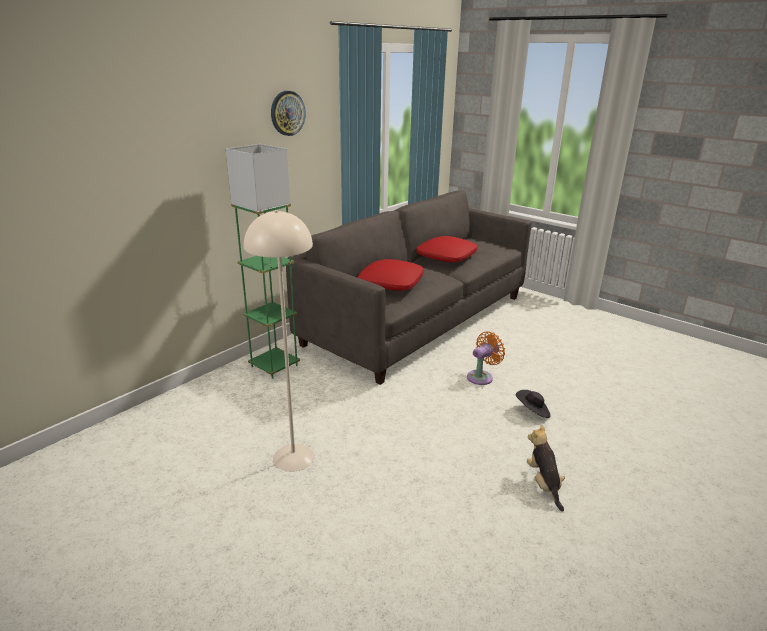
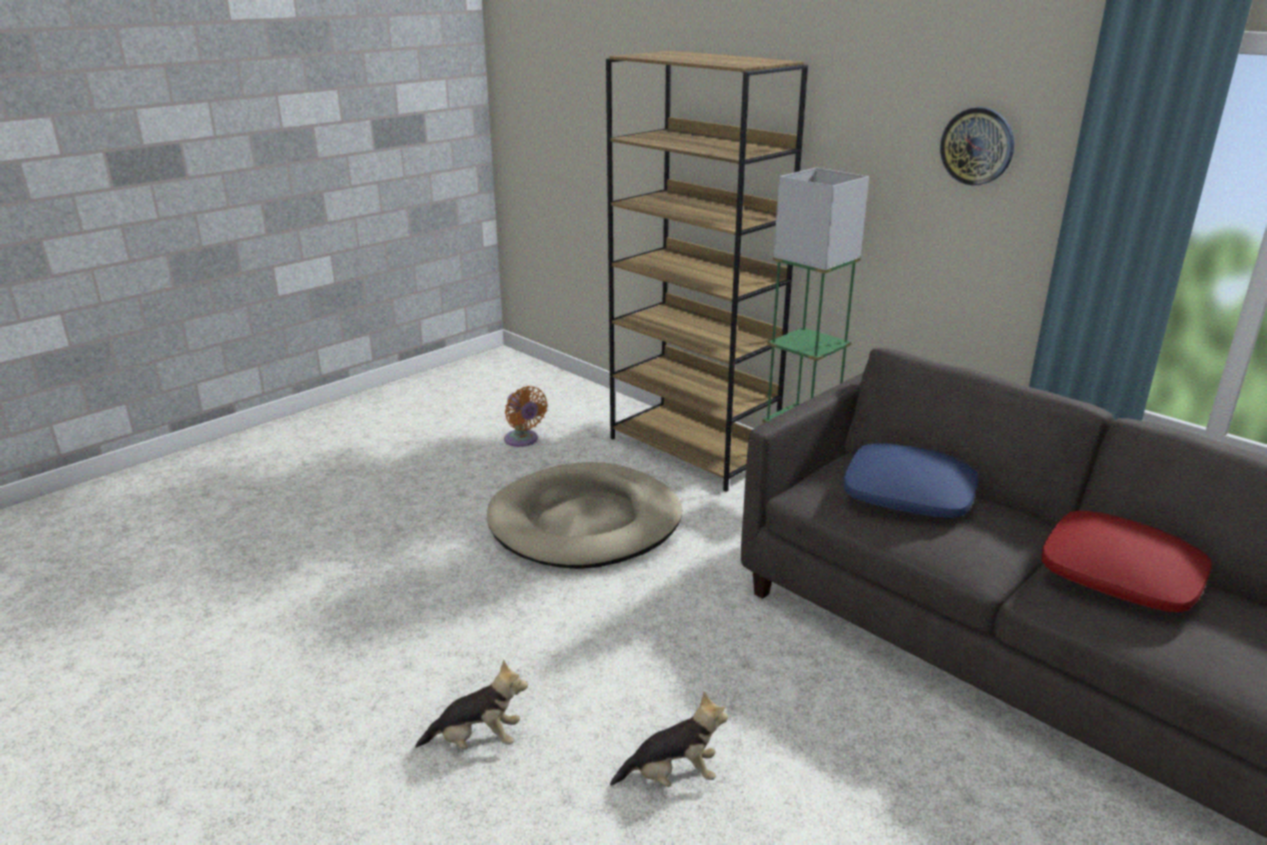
camera: 95 degrees right, 0 degrees up
(187, 405) = (693, 450): none -> brown bookcase
(293, 457) = (585, 523): beige floor lamp -> beige dog bed
(390, 283) = (908, 494): red pillow -> blue pillow
(482, 377) = (797, 724): orange fan -> orange fan (523, 440)
(532, 411) = (672, 776): black hat -> plush toy

